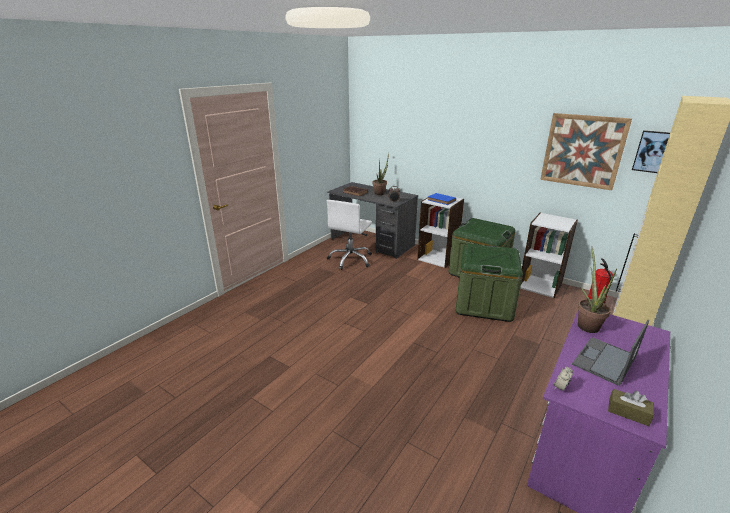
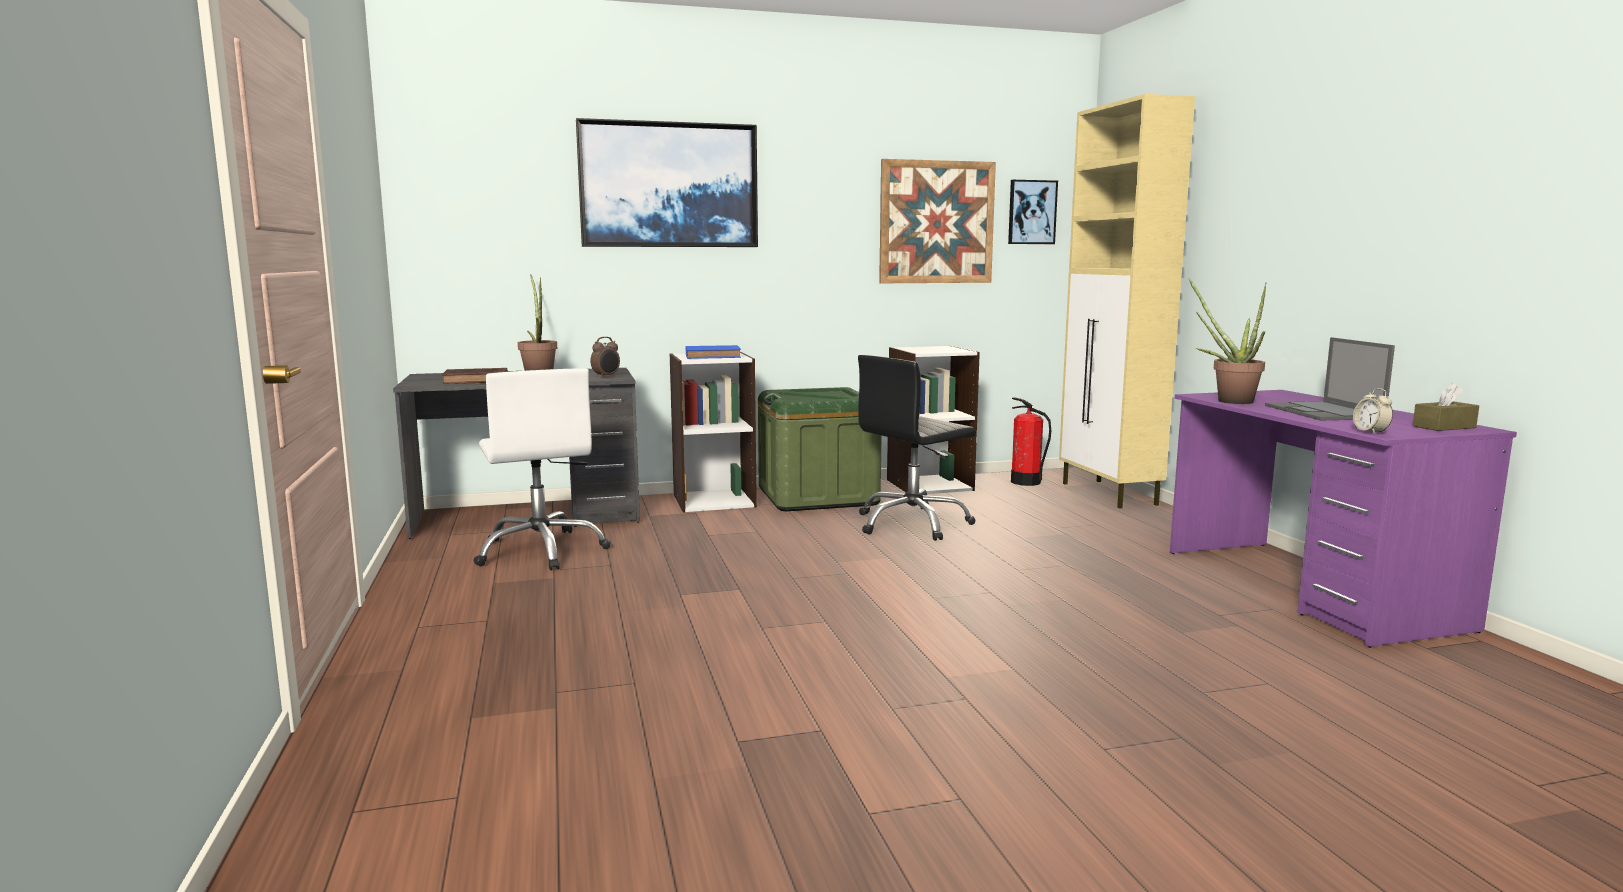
camera: 50 degrees left, 15 degrees down
(444, 120) = (669, 185): none -> picture
(484, 304) = (912, 524): green storage box -> black office chair

